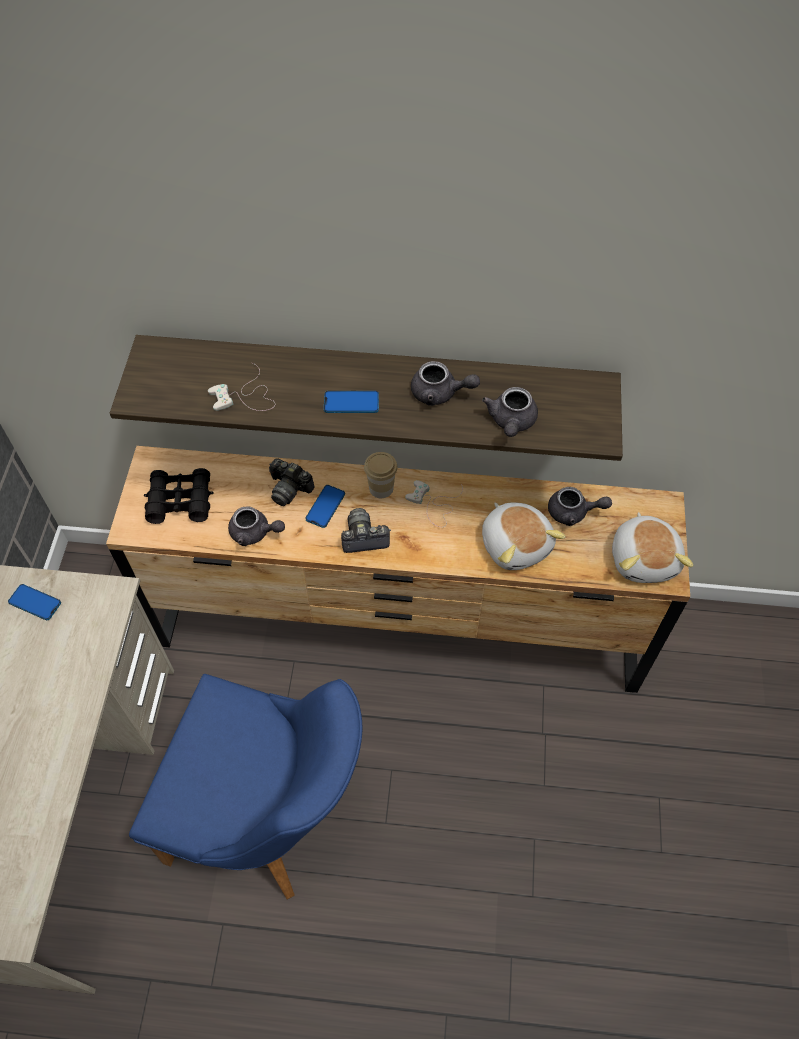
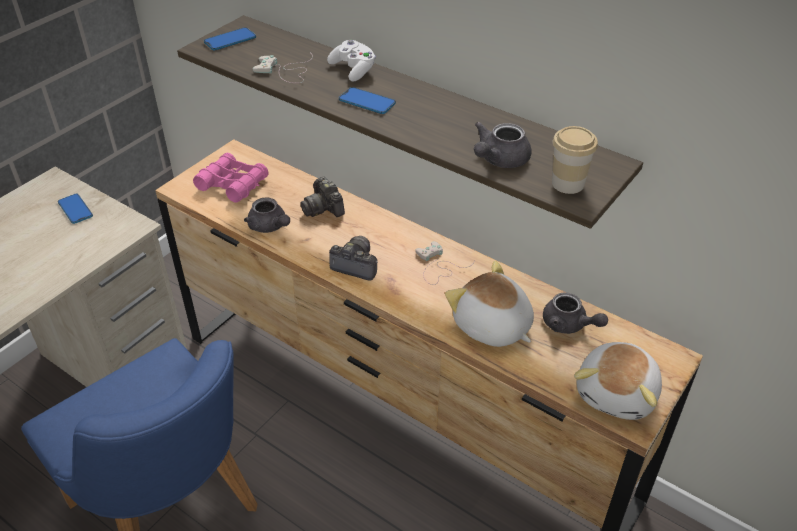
camera: 30 degrees right, 15 degrees down
(180, 501) = (232, 184): black binoculars -> pink binoculars
(307, 366) = (353, 70): none -> white game controller
(325, 507) = (342, 231): phone -> phone (230, 40)
(381, 488) = (400, 237): cup -> cup (567, 183)
(440, 393) = (450, 120): grey teapot -> none
(516, 544) = (491, 326): plush toy -> plush toy turned 135 degrees clockwise

